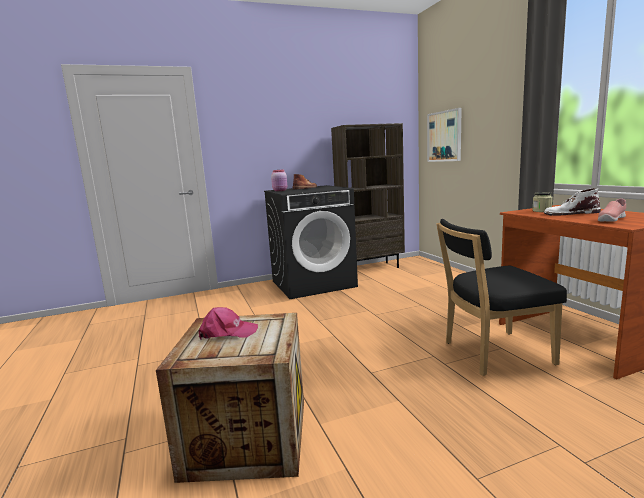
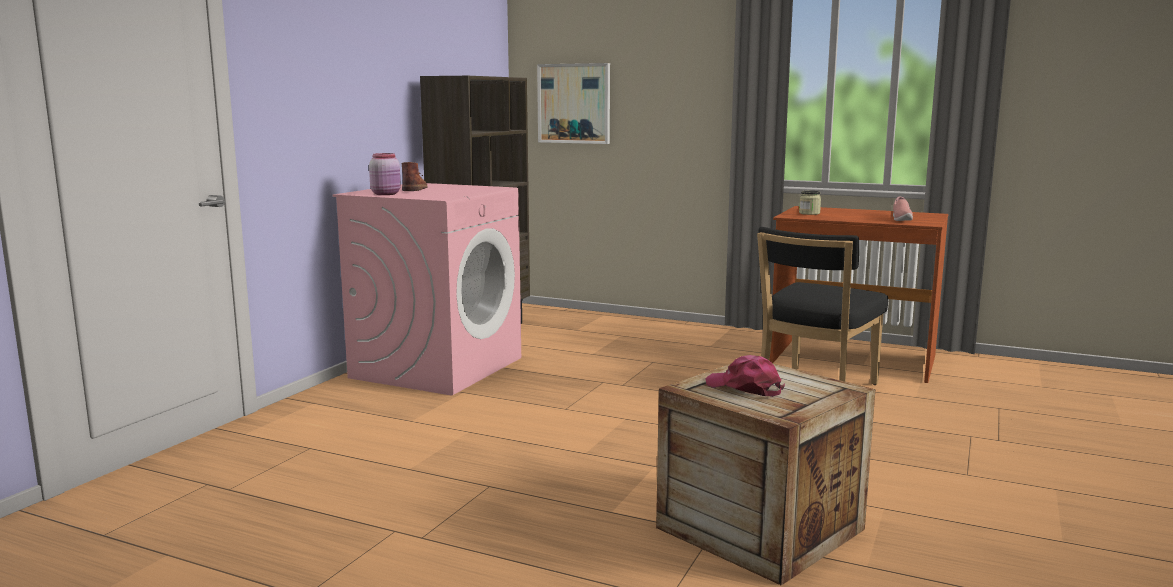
camera: 45 degrees left, 0 degrees up
(227, 332) = (744, 387): pink cap -> pink cap turned 90 degrees counterclockwise
(313, 283) = (437, 367): black washing machine -> pink washing machine
(570, 213) = (845, 215): white boot -> none

